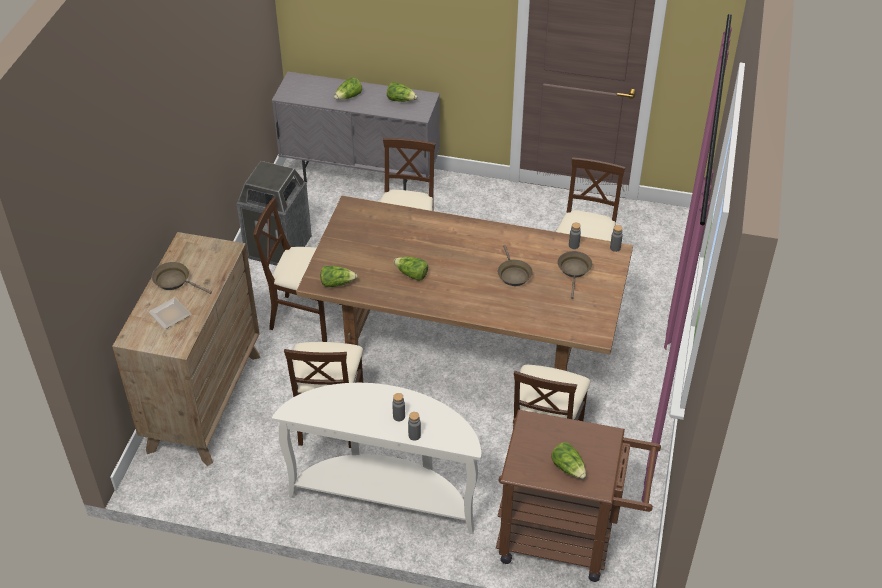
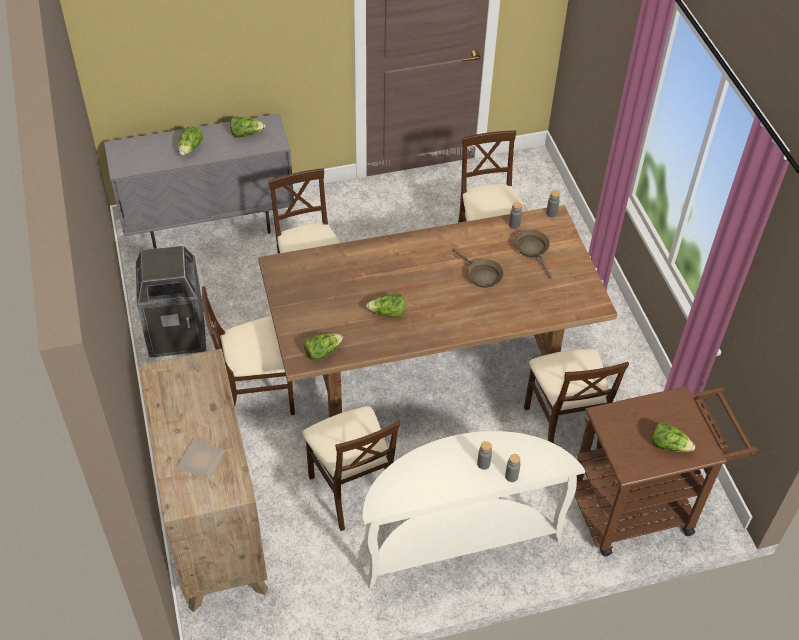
camera: 30 degrees left, 5 degrees up
(174, 281) = (178, 421): brown frying pan -> none

